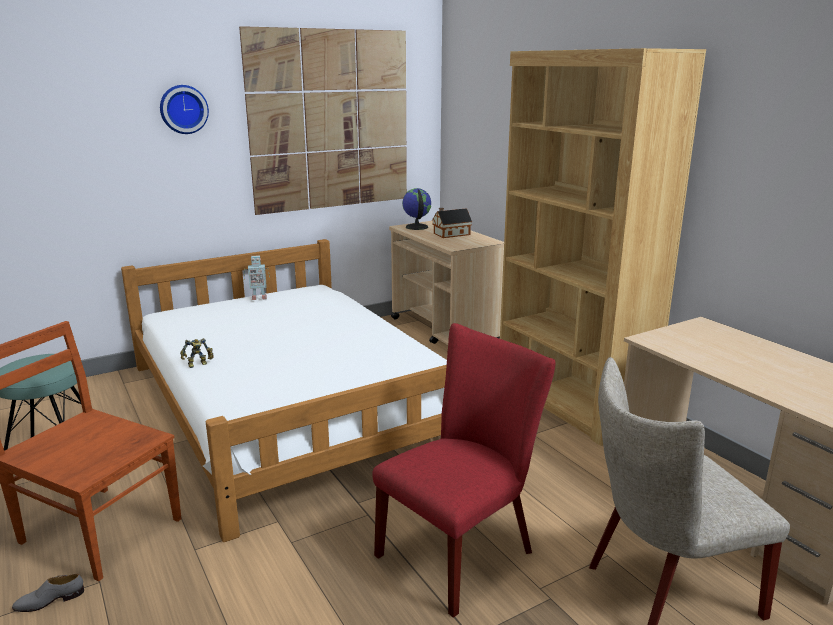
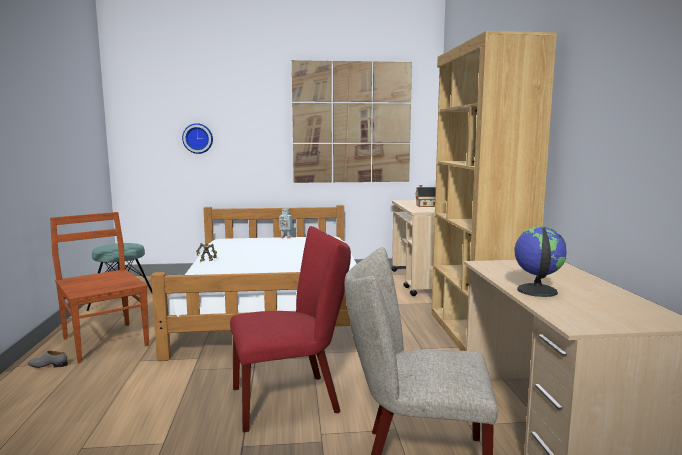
camera: 25 degrees right, 10 degrees down
(183, 109) = (252, 111): wall clock -> wall clock (198, 138)
(416, 227) = (410, 201): globe -> globe (536, 290)

